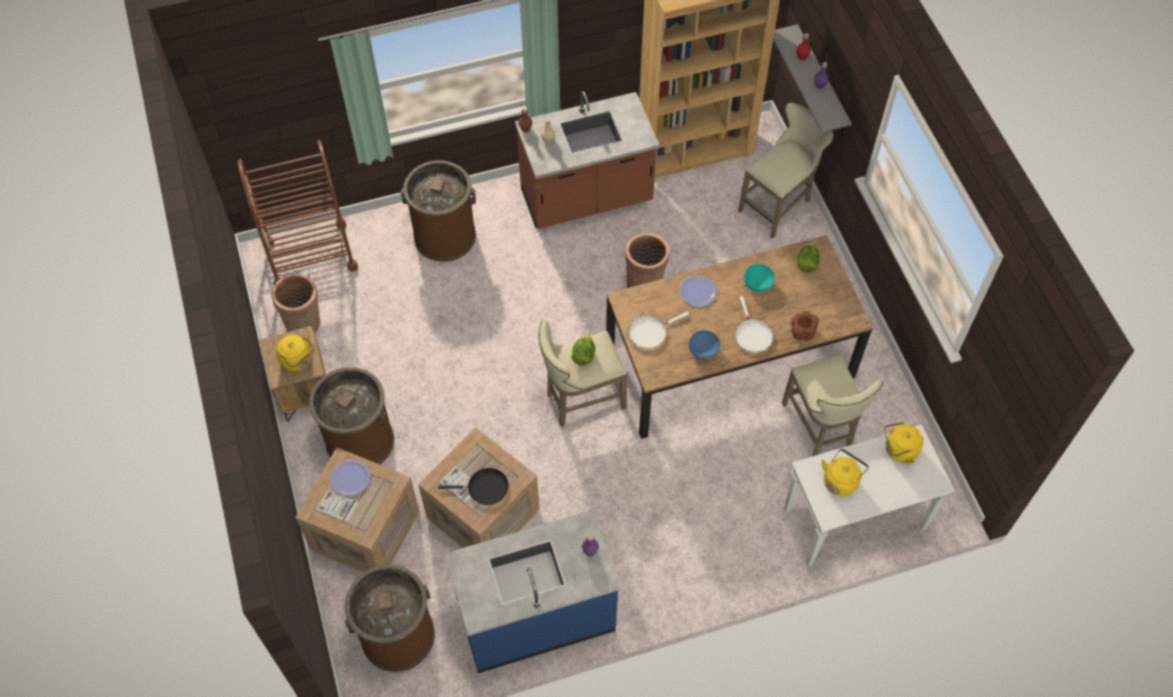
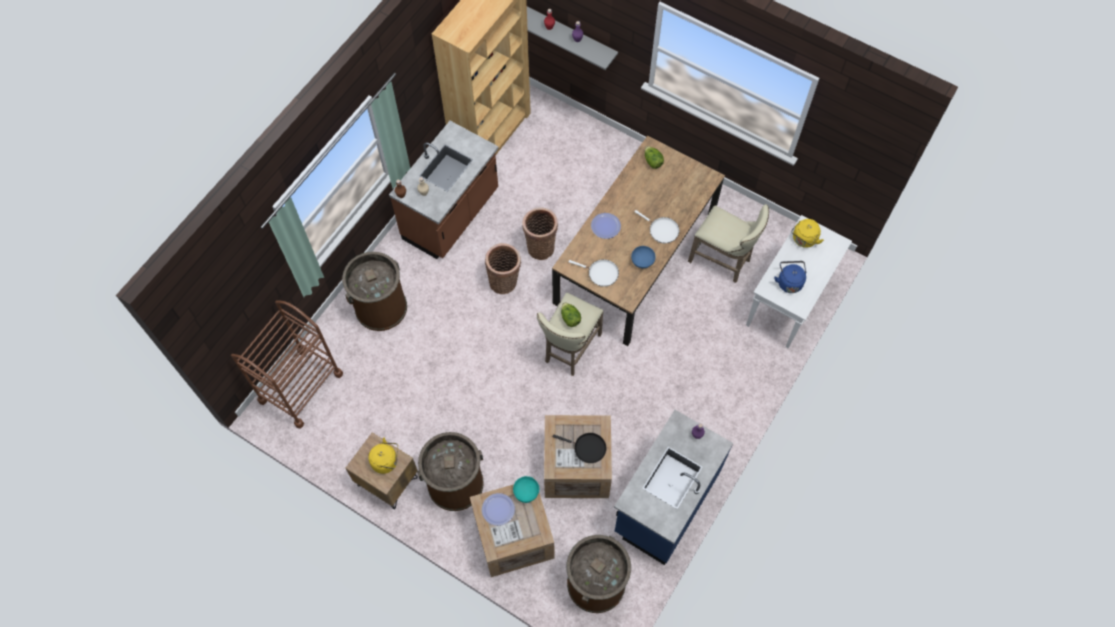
camera: 40 degrees left, 5 degrees up
(305, 324) = (343, 436): basket -> basket (505, 281)
(485, 488) = (587, 448): black frying pan -> black frying pan turned 60 degrees clockwise
(649, 332) = (601, 273): white frying pan -> white frying pan turned 90 degrees counterclockwise
(758, 283) = (636, 195): turquoise bowl -> turquoise bowl (526, 491)
(779, 205) = (575, 136): beige stool -> none
(802, 331) = (688, 207): brown bowl -> none
(841, 480) = (789, 282): yellow kettle -> blue kettle

